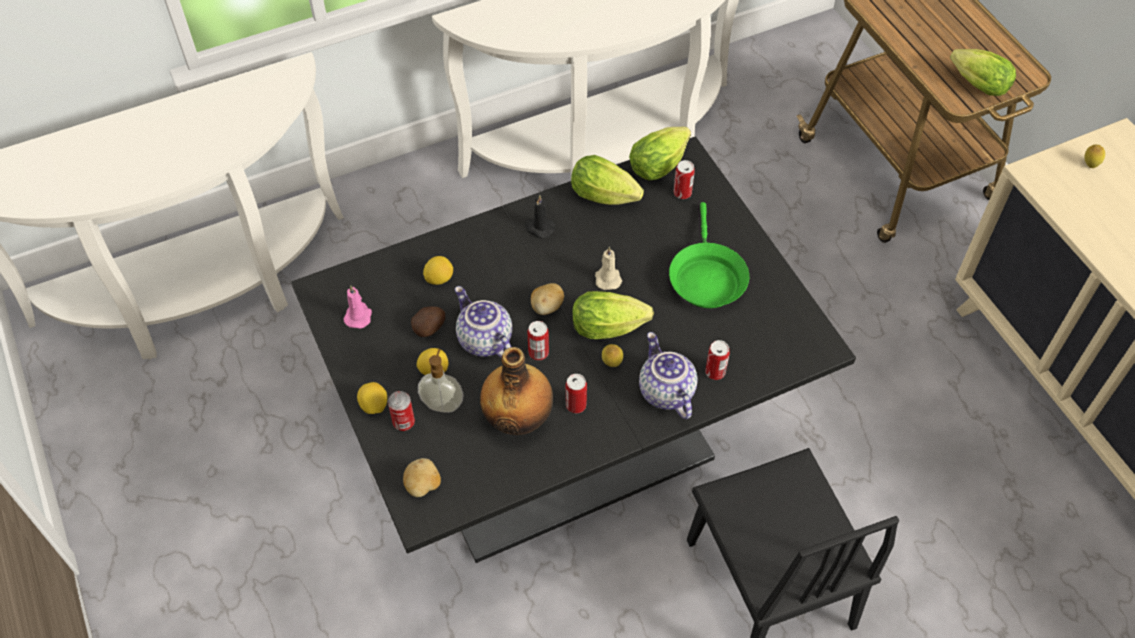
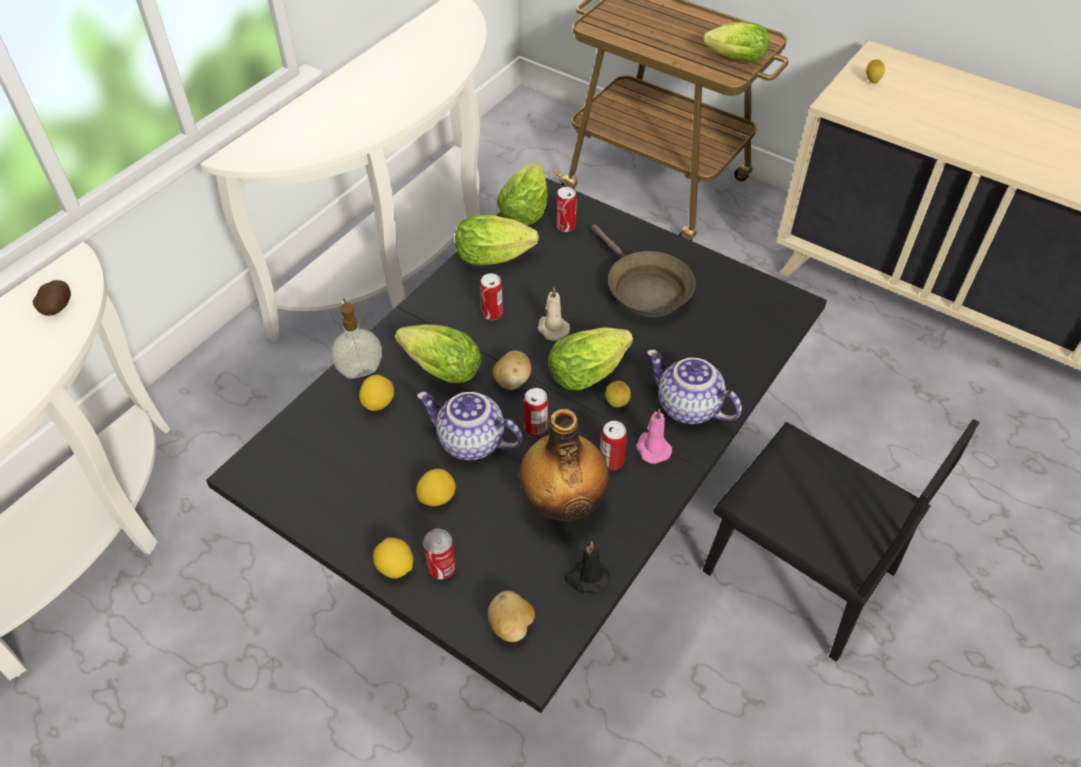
camera: 30 degrees left, 5 degrees down
(358, 316) = (312, 480): pink candle -> pink candle (652, 448)
(430, 328) = (402, 456): potato -> potato (58, 307)
(443, 404) = (472, 527): soap dispenser -> soap dispenser (360, 370)
(499, 271) = (437, 368): none -> lettuce
(539, 228) = (450, 311): black candle -> black candle (586, 578)
(706, 277) = (644, 289): green frying pan -> brown frying pan
(715, 372) = (718, 368): can -> can (492, 313)

